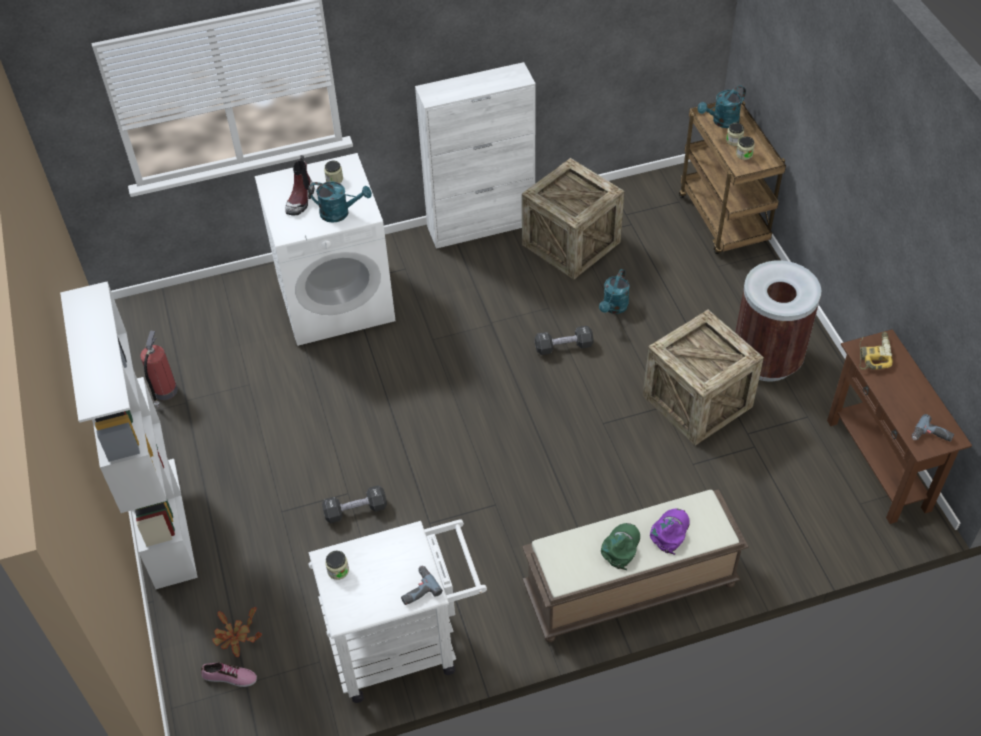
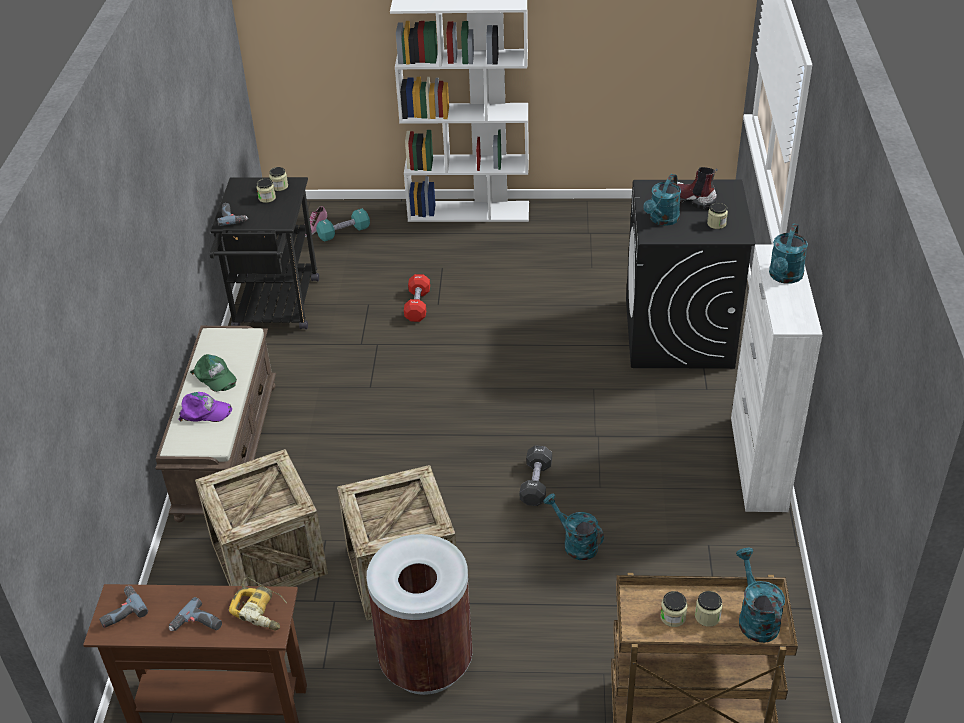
camera: 110 degrees right, 10 degrees down
(165, 392) = (606, 223): fire extinguisher -> none
(235, 637) = (344, 232): potted plant -> turquoise dumbbell
(336, 299) = (679, 334): white washing machine -> black washing machine
(355, 510) = (417, 305): black dumbbell -> red dumbbell
(366, 572) = (267, 198): none -> jar
(404, 645) = (275, 310): white cart -> black cart
(463, 87) = (784, 277): none -> turquoise watering can
(571, 243) = (699, 536): crate -> crate (268, 558)
(670, 532) = (205, 412): purple cap -> purple cap turned 45 degrees counterclockwise
(910, 384) = (197, 625): none -> power drill

